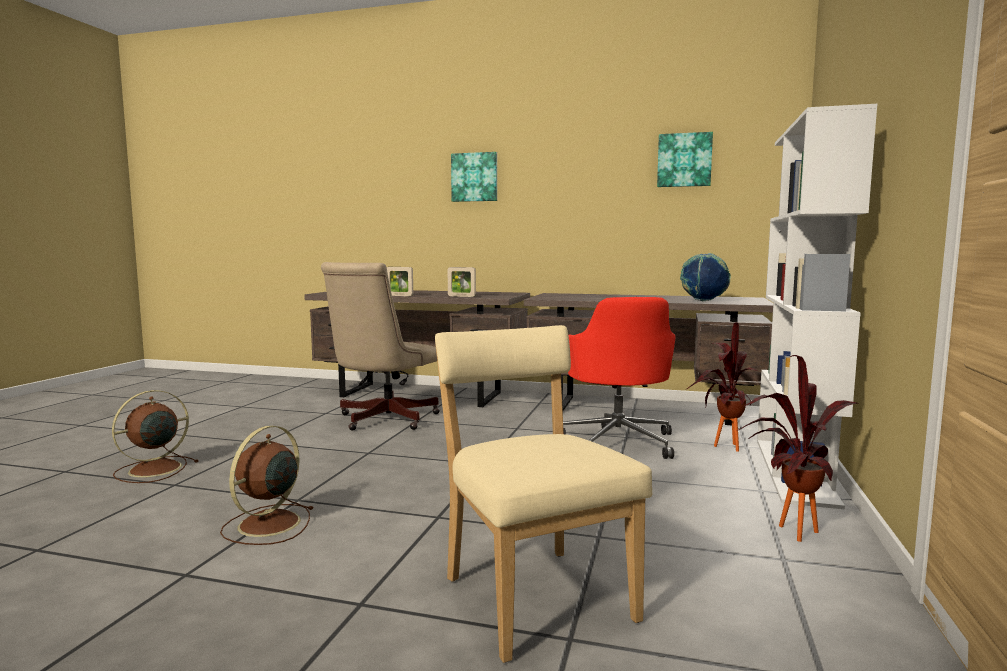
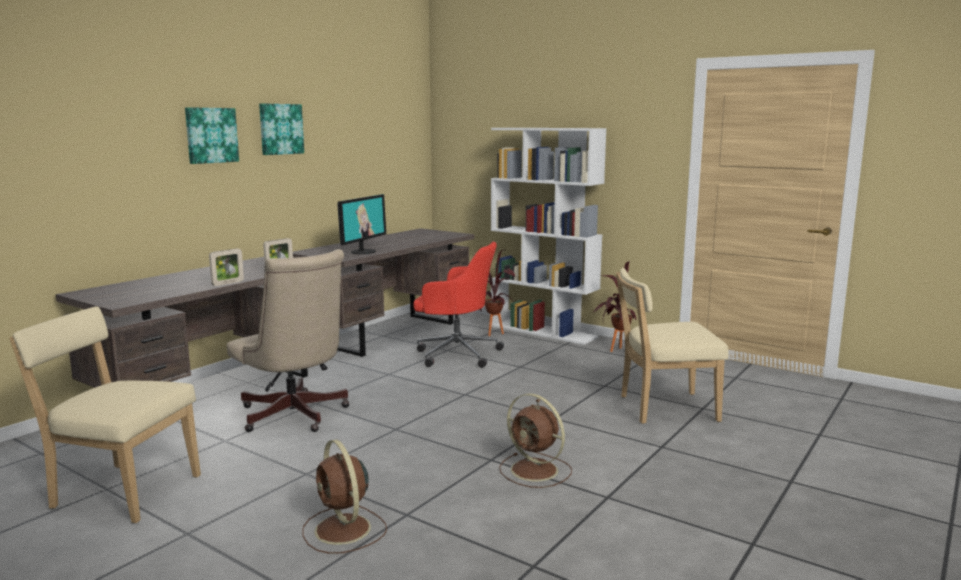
camera: 70 degrees left, 5 degrees up
(237, 409) = (121, 491): none -> beige chair
(579, 298) = (363, 251): none -> monitor
(684, 160) = (371, 123): picture -> picture (280, 129)
(703, 301) = (429, 238): globe -> none

